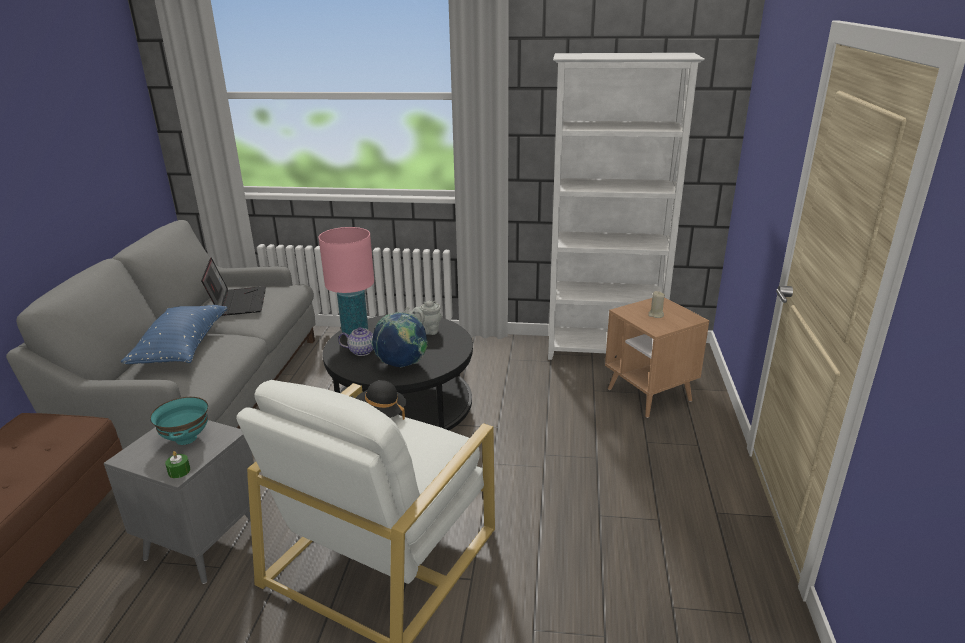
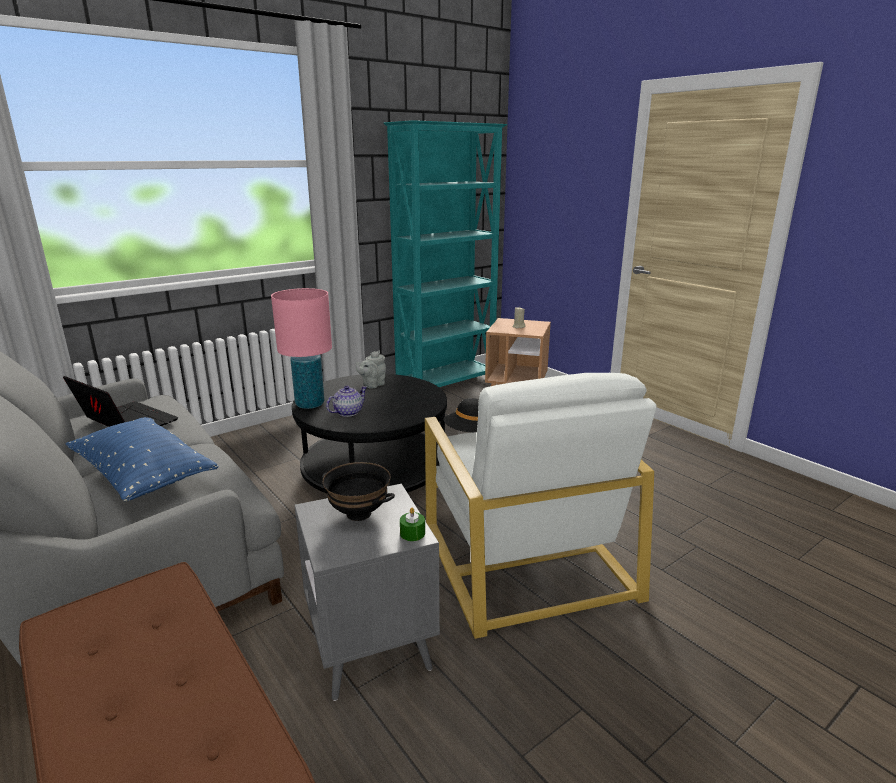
camera: 45 degrees left, 5 degrees down
(185, 439) = (358, 514): turquoise bowl -> black bowl
(402, 364) = (402, 408): globe -> none
(604, 351) = (447, 384): white bookcase -> turquoise bookcase

